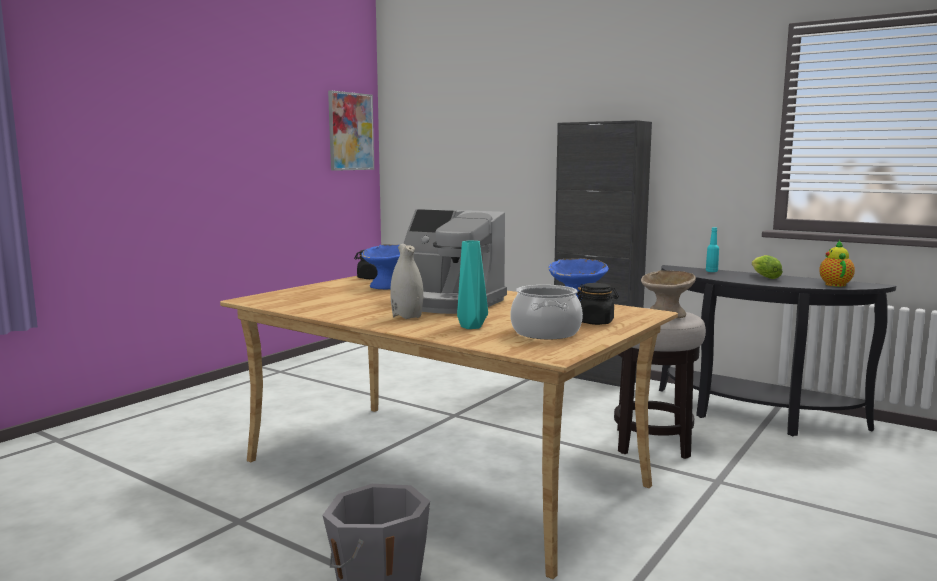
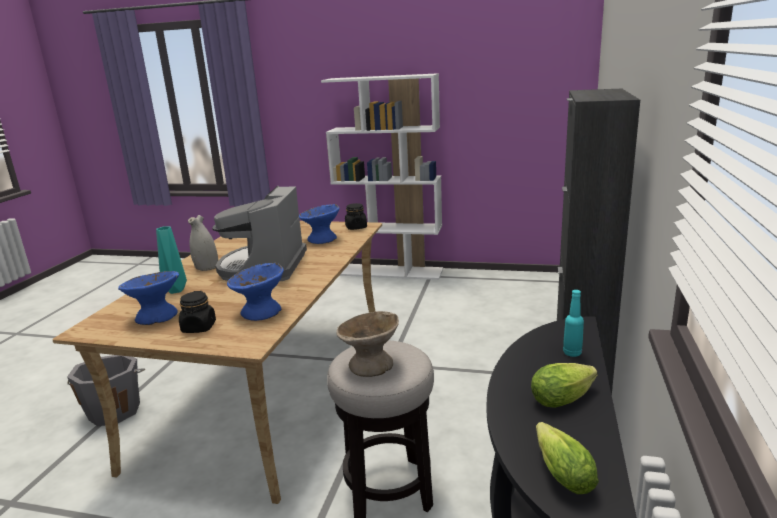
camera: 70 degrees right, 10 degrees up
(231, 383) = (391, 272): none -> white bookcase
(351, 131) = (552, 74): picture -> none
(546, 333) = (156, 316): cooking pot -> blue bowl
(834, 284) = (560, 471): teapot -> lettuce

